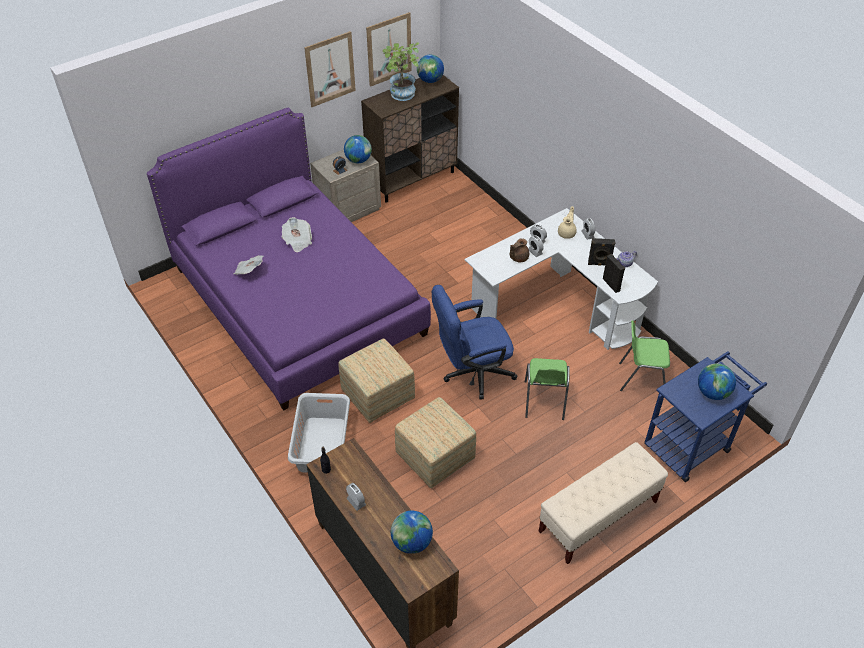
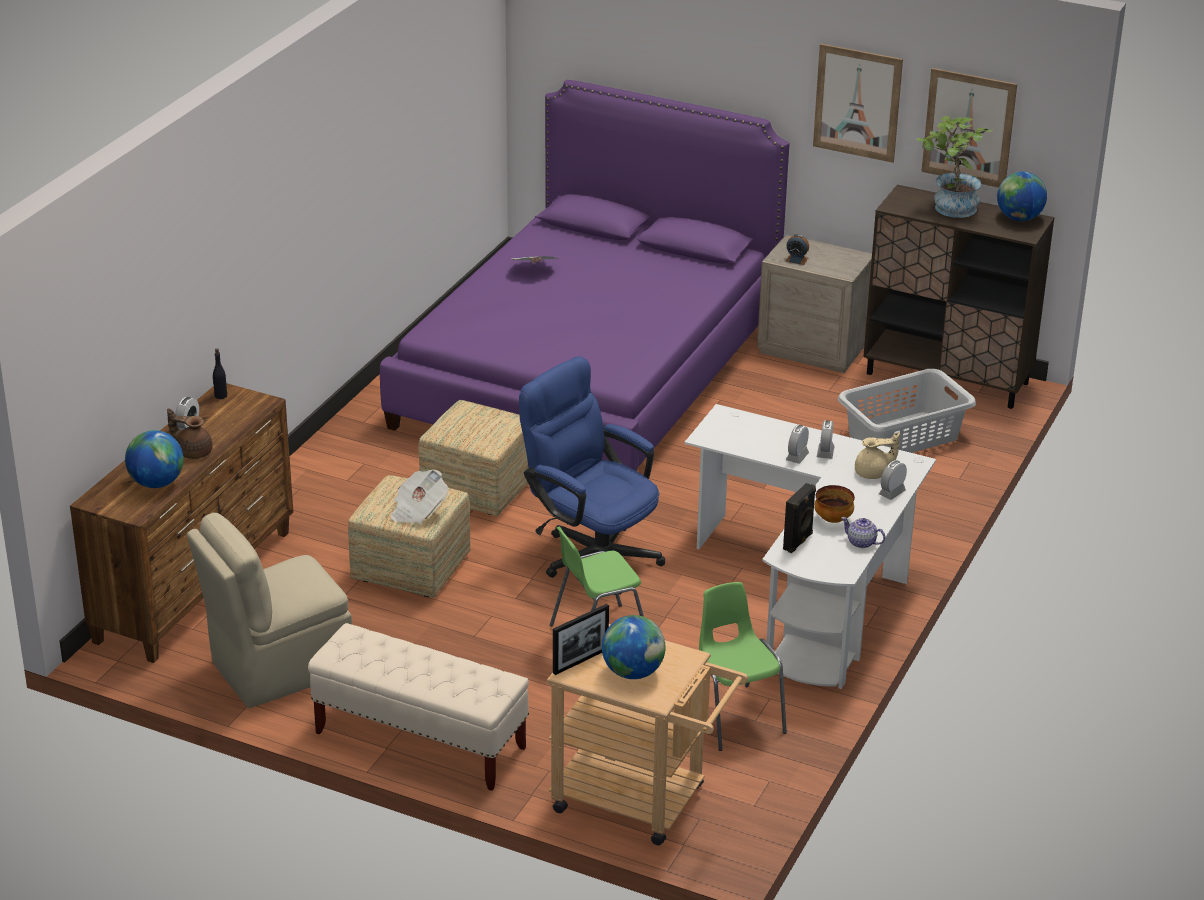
camera: 60 degrees right, 15 degrees down
(297, 241) = (626, 283): newspaper -> newspaper (418, 511)
(322, 445) = (357, 476): grey laundry basket -> grey laundry basket (904, 437)
(358, 160) = (836, 266): globe -> none
(494, 559) = (278, 668): none -> beige chair
(518, 258) = (767, 446): brown teapot -> brown teapot (193, 452)
(599, 264) = (833, 519): black speaker -> bowl
(692, 443) = (641, 801): blue cart -> beige cart
(693, 409) = (580, 661): none -> picture frame

